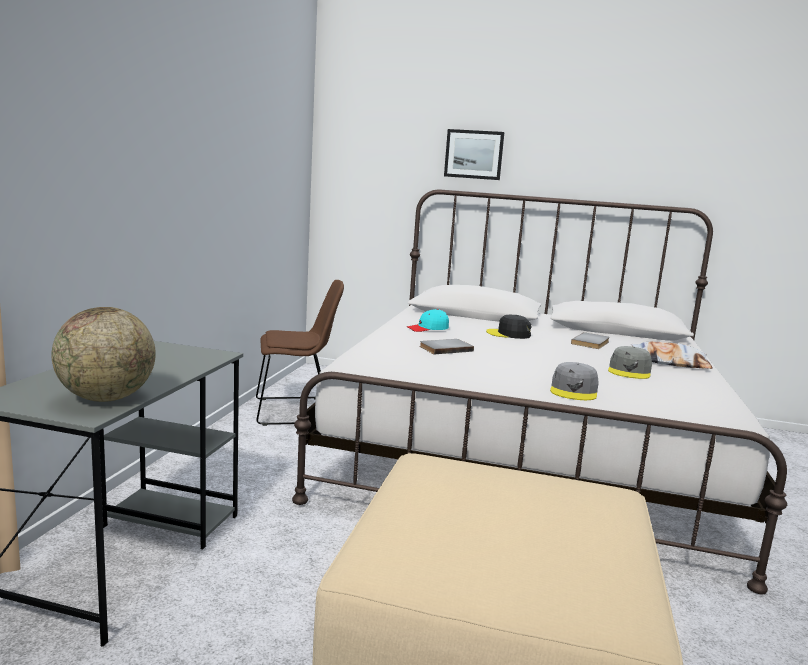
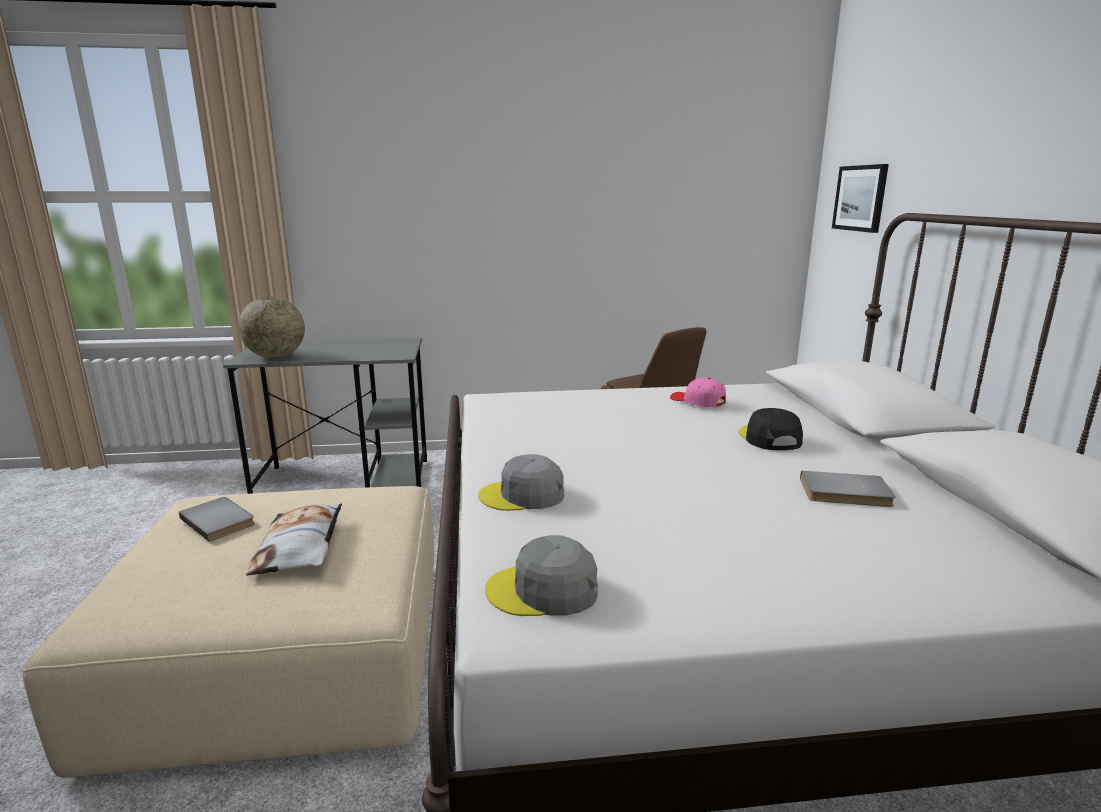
camera: 70 degrees right, 5 degrees up
(428, 328) = (698, 401): turquoise cap -> pink cap
(445, 348) = (616, 418): grey book -> grey book (220, 520)
(474, 154) = (971, 149): picture -> picture (860, 198)
(629, 371) = (697, 530): grey cap -> grey cap (543, 590)
(669, 362) = (842, 568): pillow -> pillow (300, 547)

